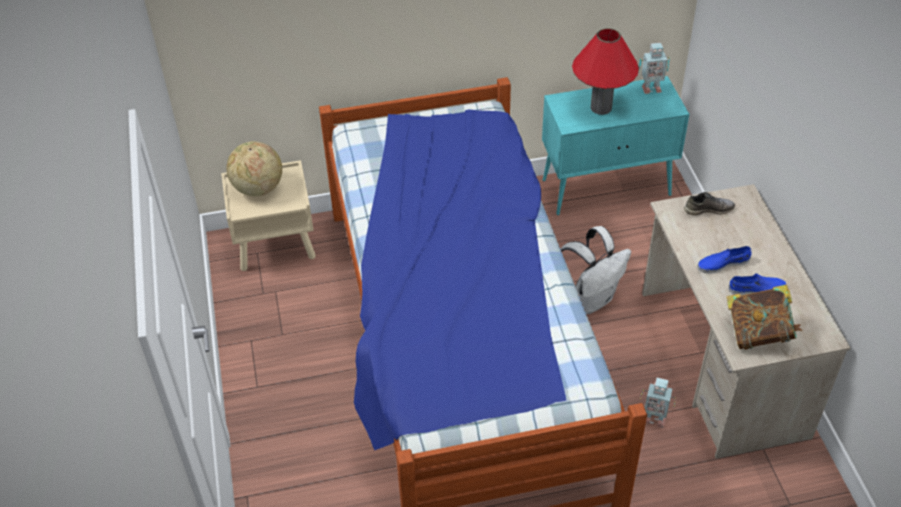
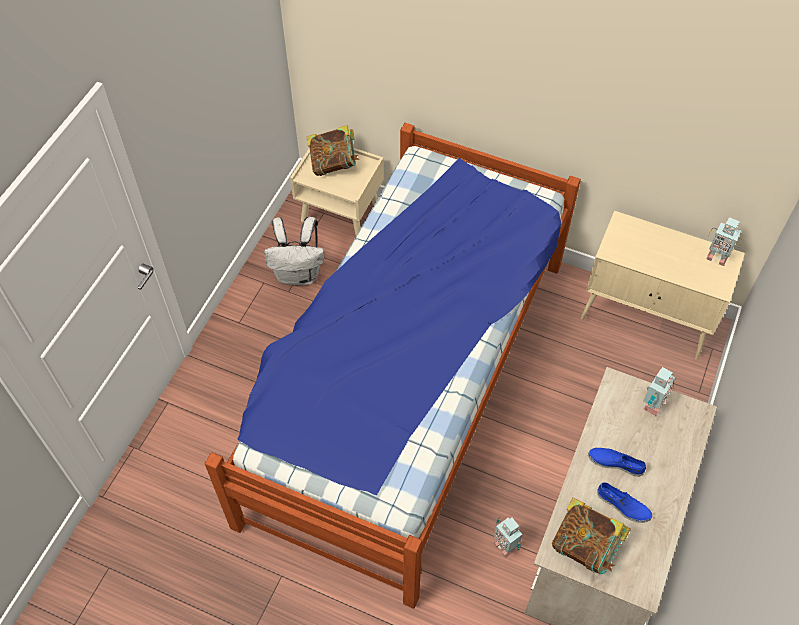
camera: 35 degrees right, 10 degrees up
(258, 188) = (334, 164): globe -> book
(590, 299) = (544, 410): white backpack -> white backpack (299, 274)
(601, 107) = (653, 250): red table lamp -> none
(607, 187) = (646, 319): turquoise cabinet -> beige cabinet
(708, 209) = (651, 404): grey shoe -> toy robot

